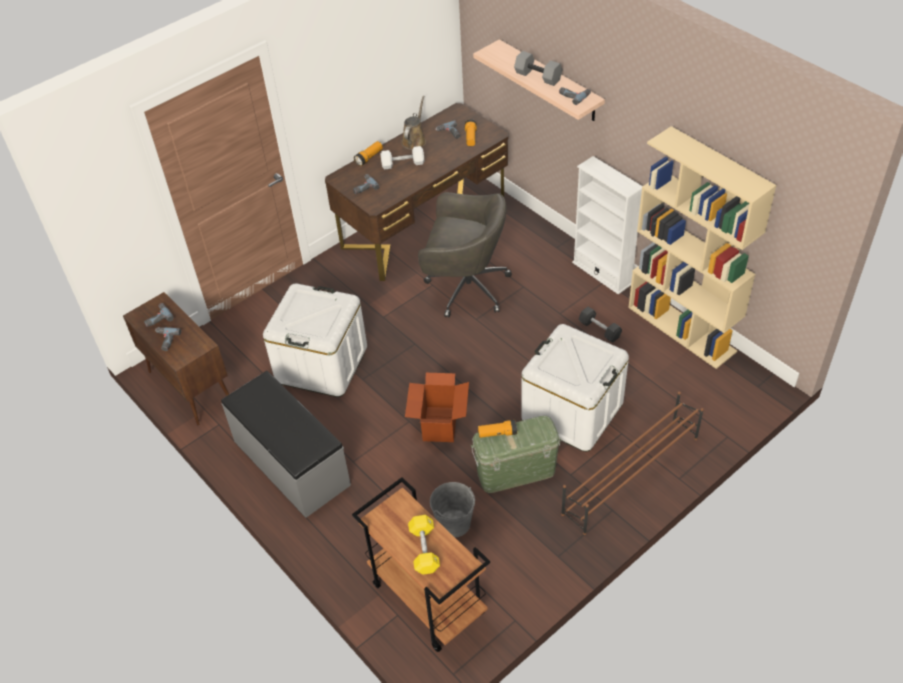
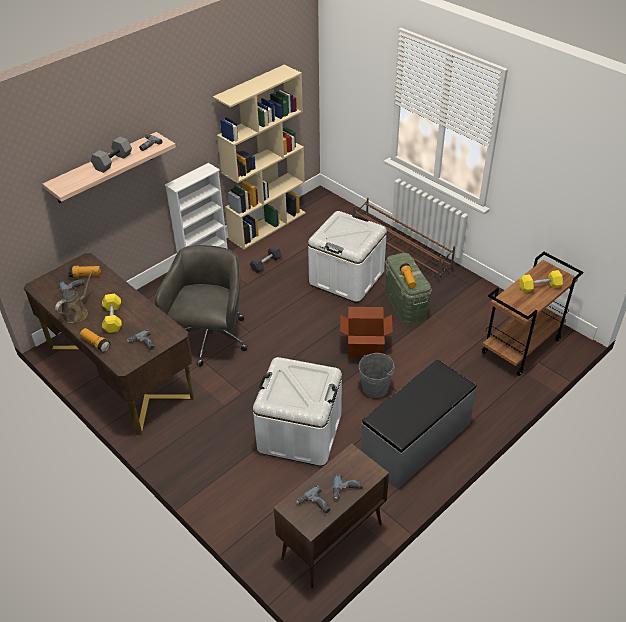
camera: 95 degrees left, 5 degrees down
(403, 164) = (113, 318): white dumbbell -> yellow dumbbell
(414, 140) = (77, 313): brown watering can -> brown watering can turned 105 degrees clockwise
(454, 523) = (456, 336): grey bucket -> grey bucket (375, 388)

